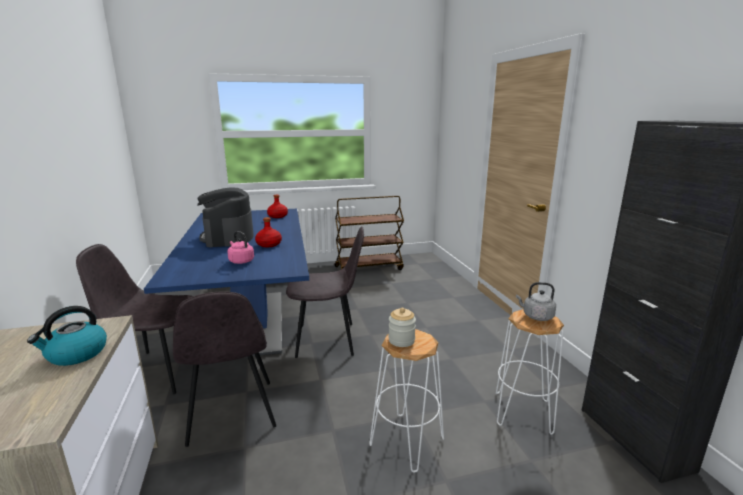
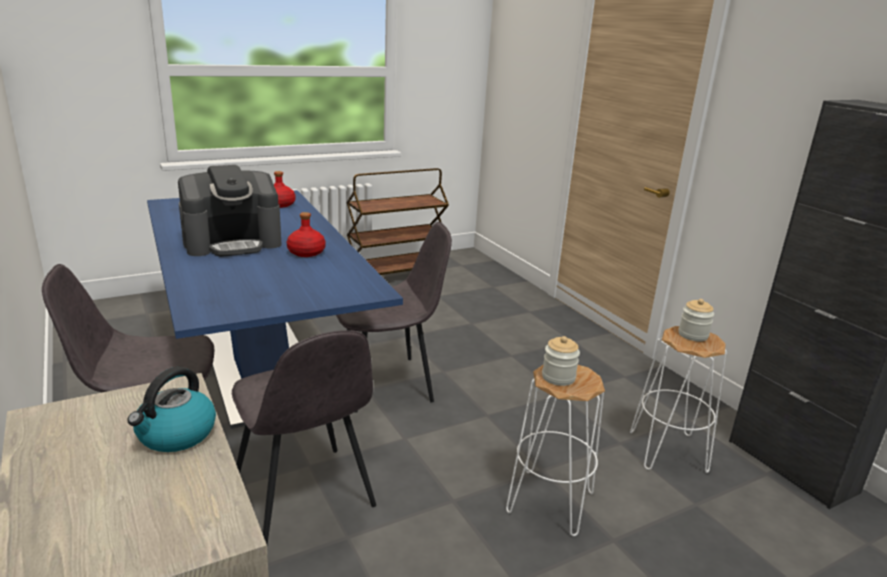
camera: 15 degrees left, 5 degrees up
(228, 237) = (233, 242): coffee machine -> coffee machine turned 90 degrees counterclockwise
(240, 261) = (286, 280): pink kettle -> none
(536, 316) = (693, 335): grey kettle -> jar

